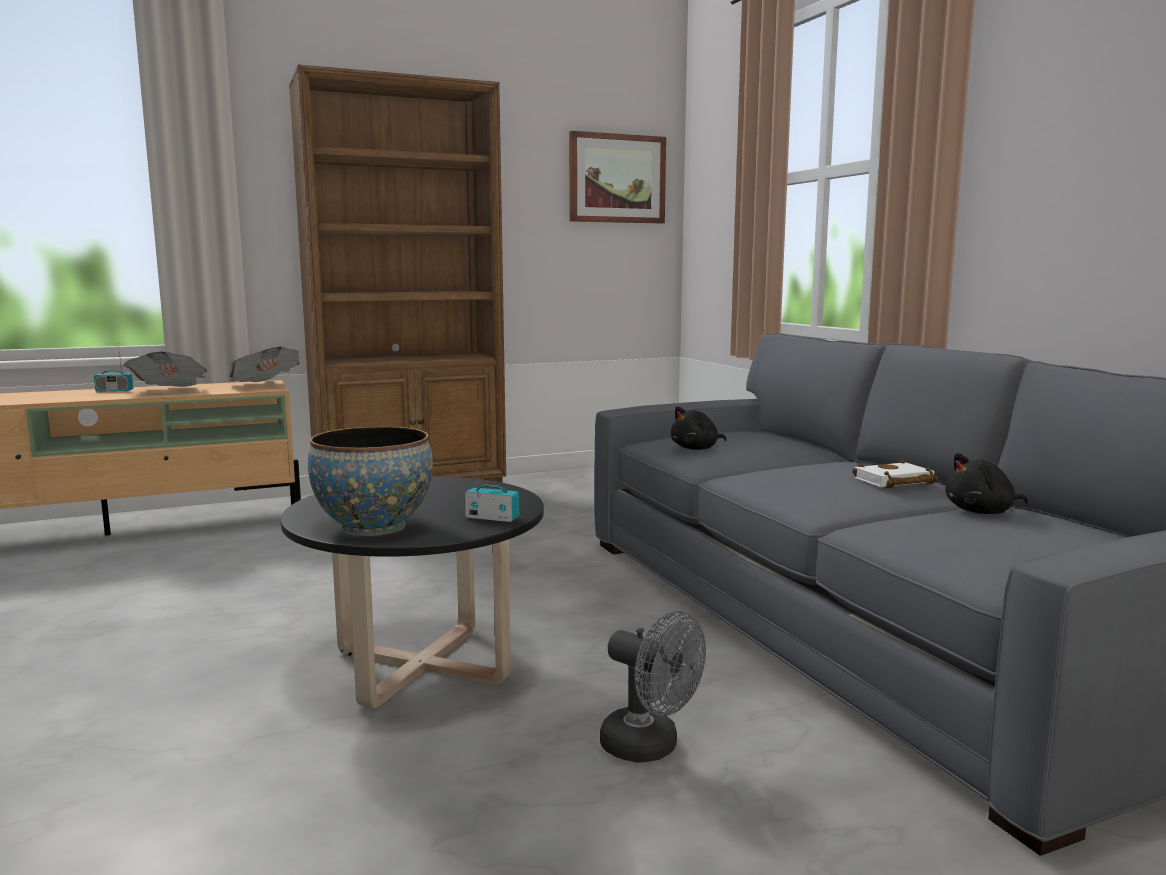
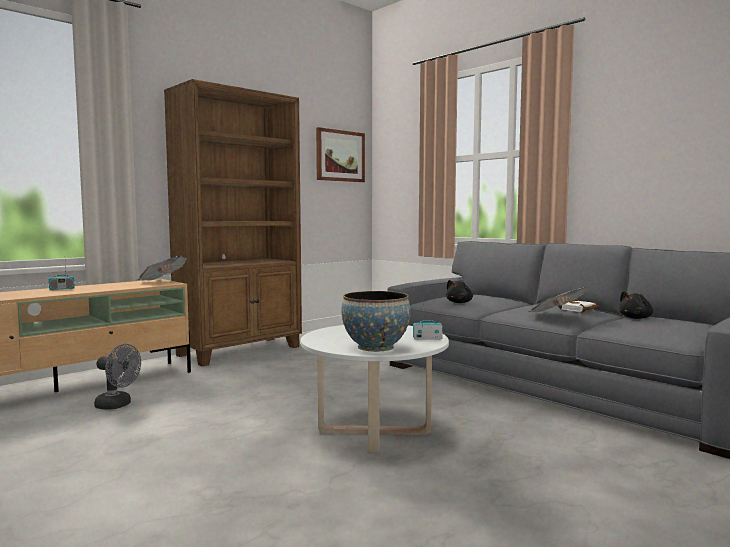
camera: 20 degrees left, 5 degrees down
(170, 391) = (105, 287): newspaper -> newspaper (556, 316)
(421, 665) = (374, 432): black coffee table -> white coffee table
(650, 748) = (536, 448): grey fan -> grey fan (118, 405)

